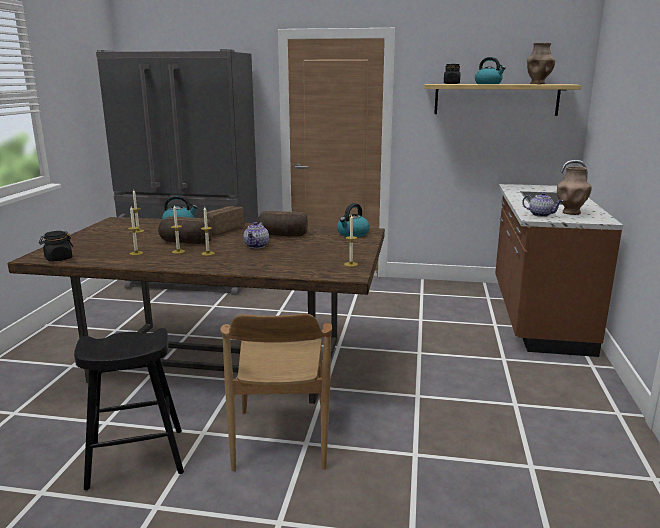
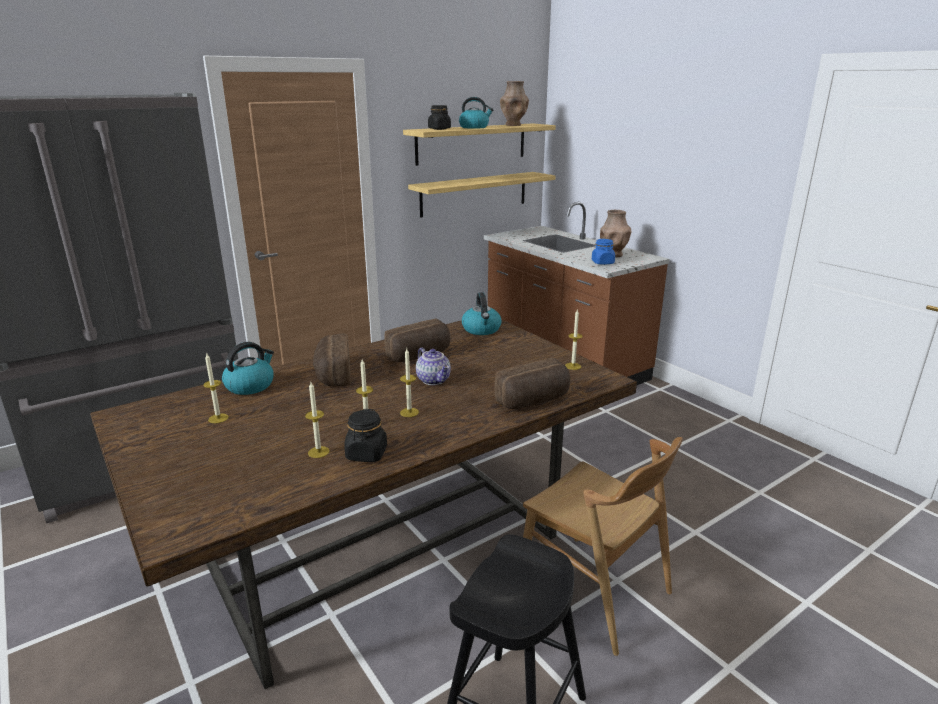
camera: 45 degrees left, 5 degrees up
(58, 259) = (223, 516): black jar -> black jar (366, 454)
(185, 242) = (336, 408): bread -> bread (534, 401)
(495, 145) = (474, 194): none -> shelf
(541, 215) = (602, 263): teapot -> blue jar

